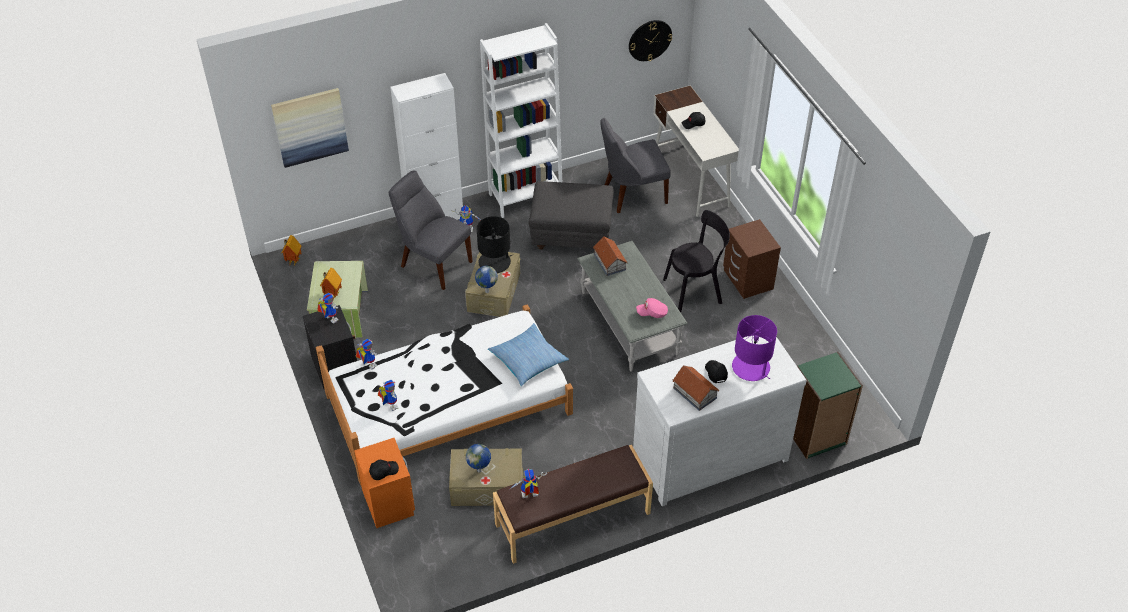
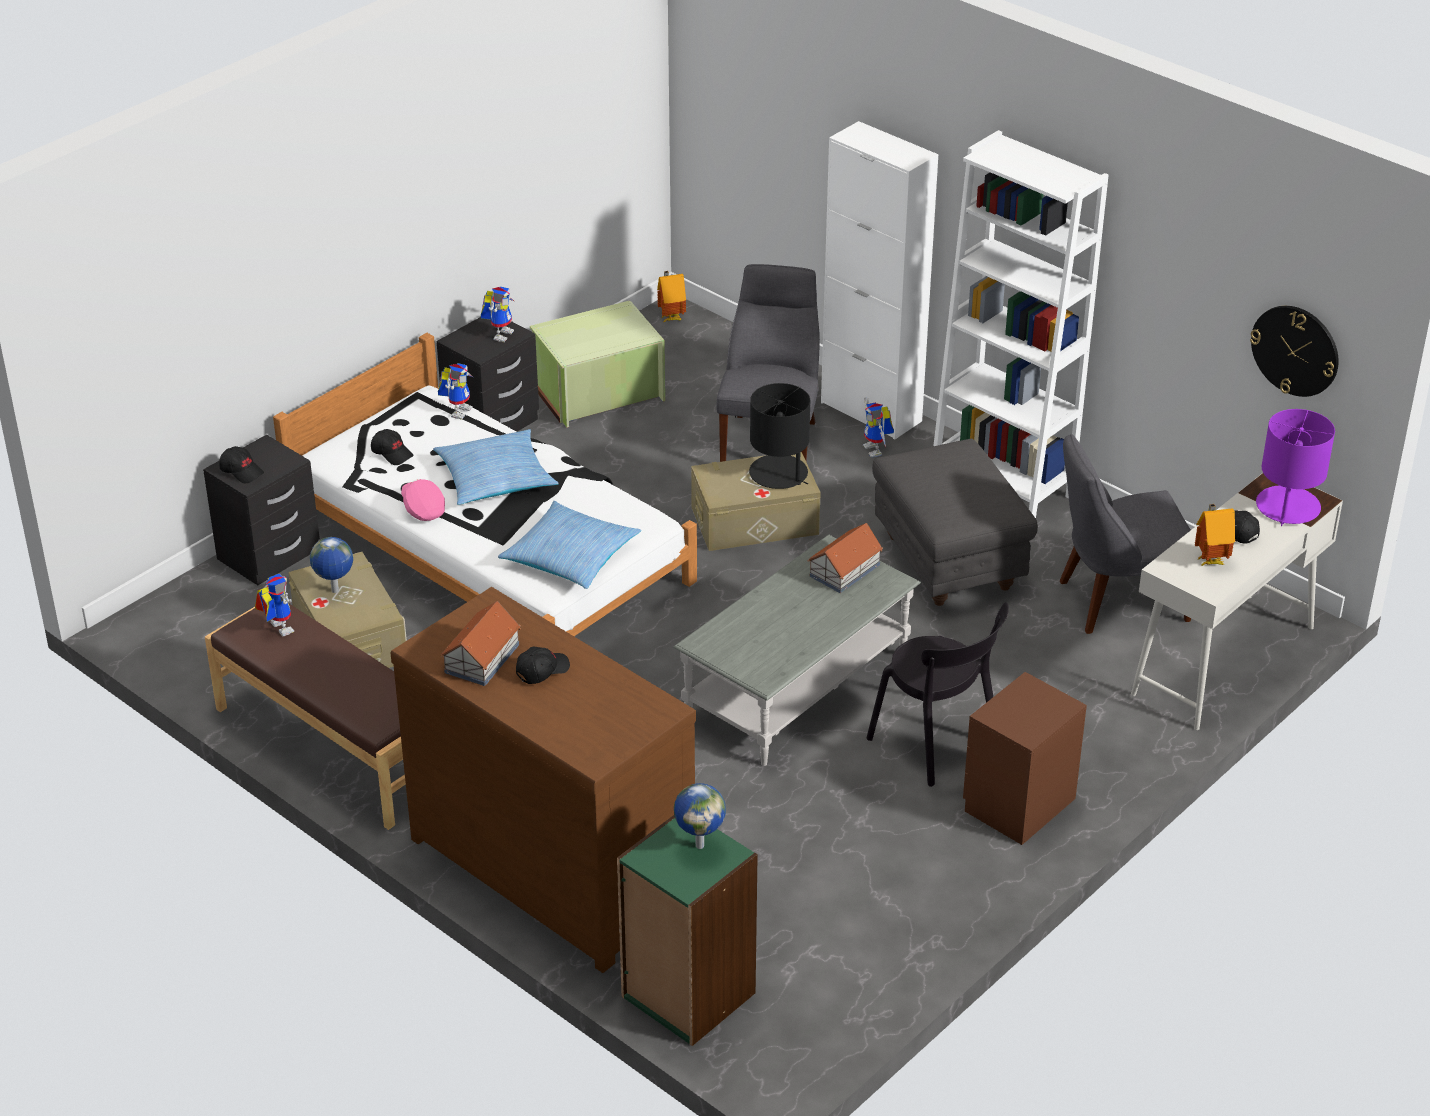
camera: 65 degrees right, 10 degrees down
(310, 127) = (752, 114): picture -> none
(332, 295) = (573, 337): toy house -> toy house (1210, 560)
(388, 502) = (268, 554): orange nightstand -> black nightstand
(389, 404) = (392, 453): toy robot -> black cap
(441, 368) = (495, 478): none -> pillow
(486, 291) = (708, 485): globe -> globe (700, 845)
(632, 194) = (1117, 601): grey chair -> grey chair turned 60 degrees counterclockwise
(652, 313) = (758, 650): pink cap -> pink cap (423, 509)
(708, 455) = (555, 865): white dresser -> brown dresser
(751, 367) = (581, 708): purple table lamp -> purple table lamp (1287, 507)

